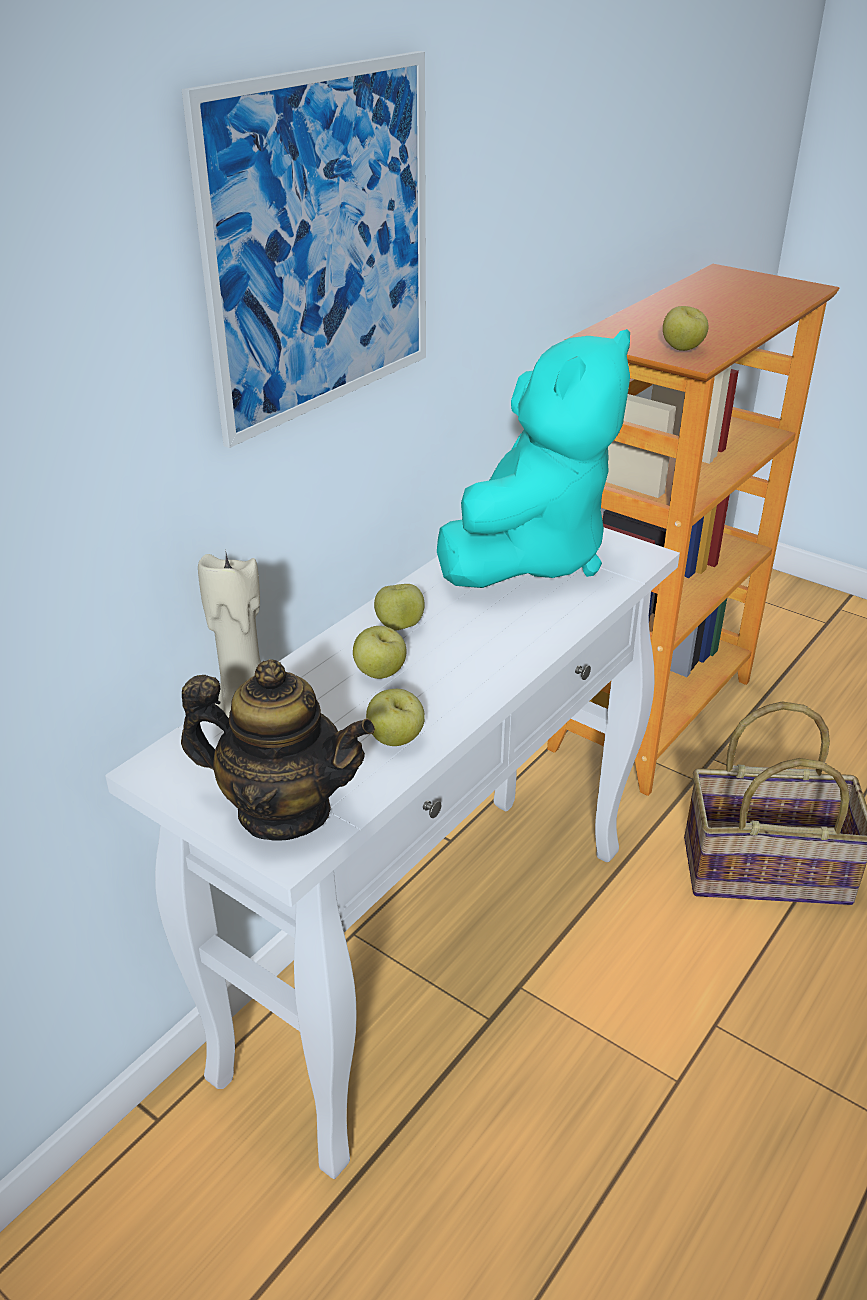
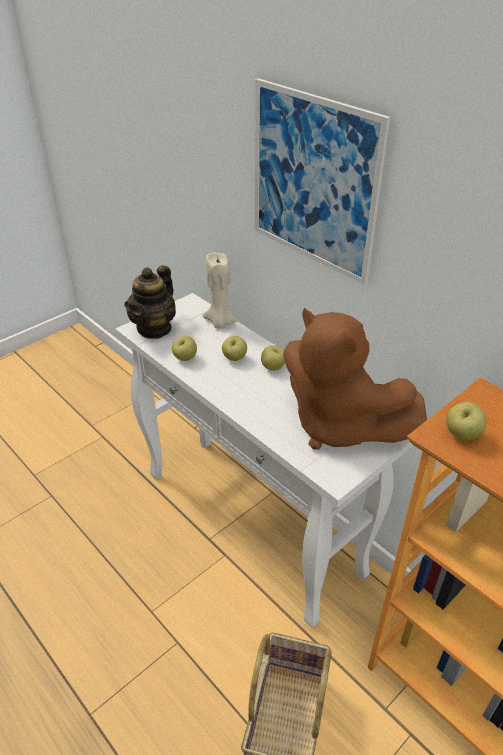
camera: 100 degrees right, 5 degrees up
(530, 557) = (338, 425): turquoise plush toy -> brown plush toy

